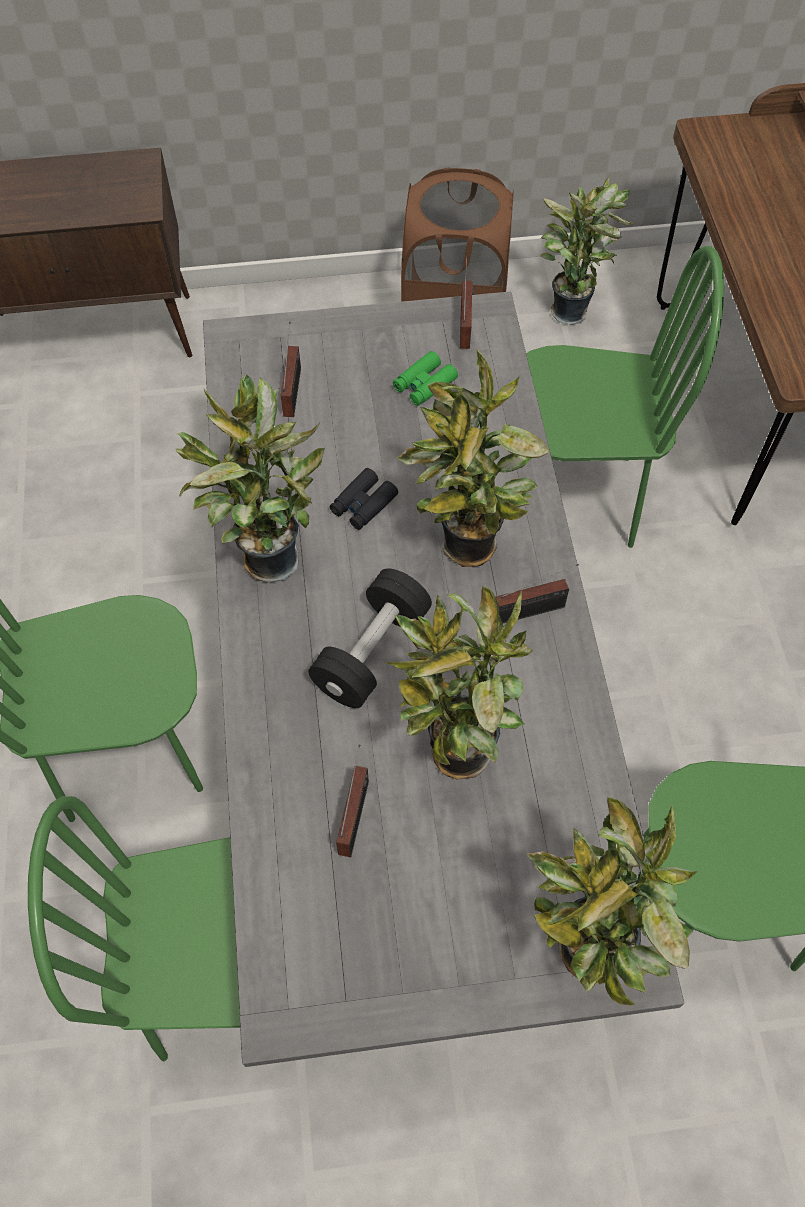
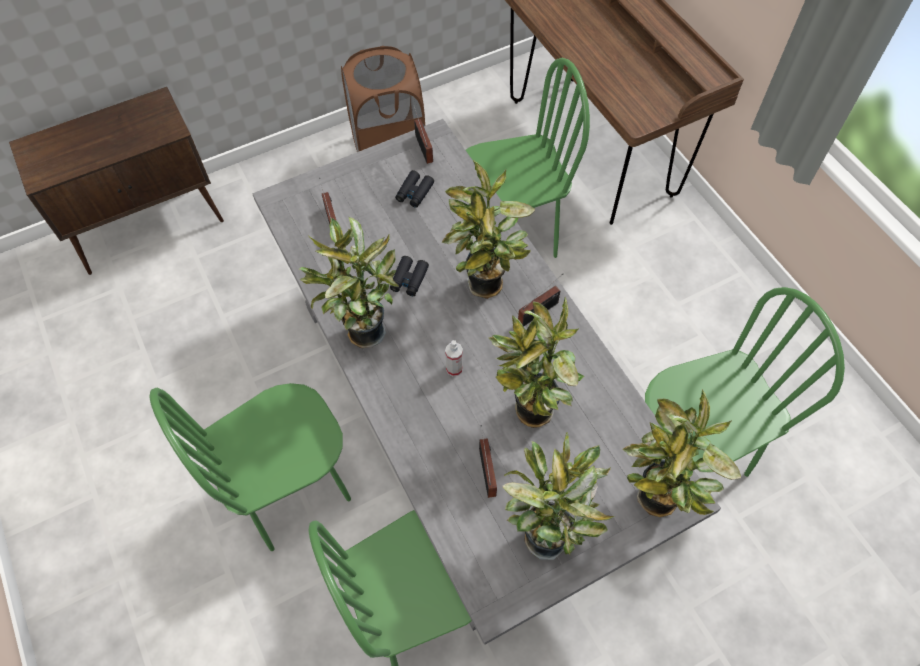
camera: 20 degrees left, 0 degrees up
(371, 652) = (454, 369): black dumbbell -> spray bottle
(424, 384) = (414, 193): green binoculars -> black binoculars
(570, 309) = (459, 119): potted plant -> potted plant (545, 533)

